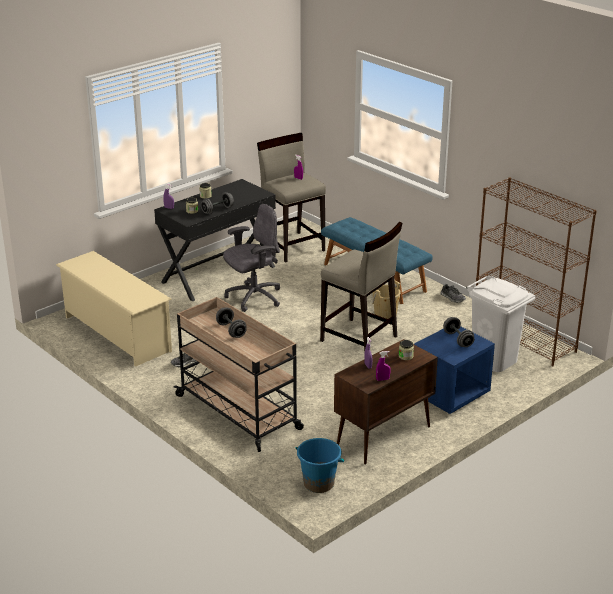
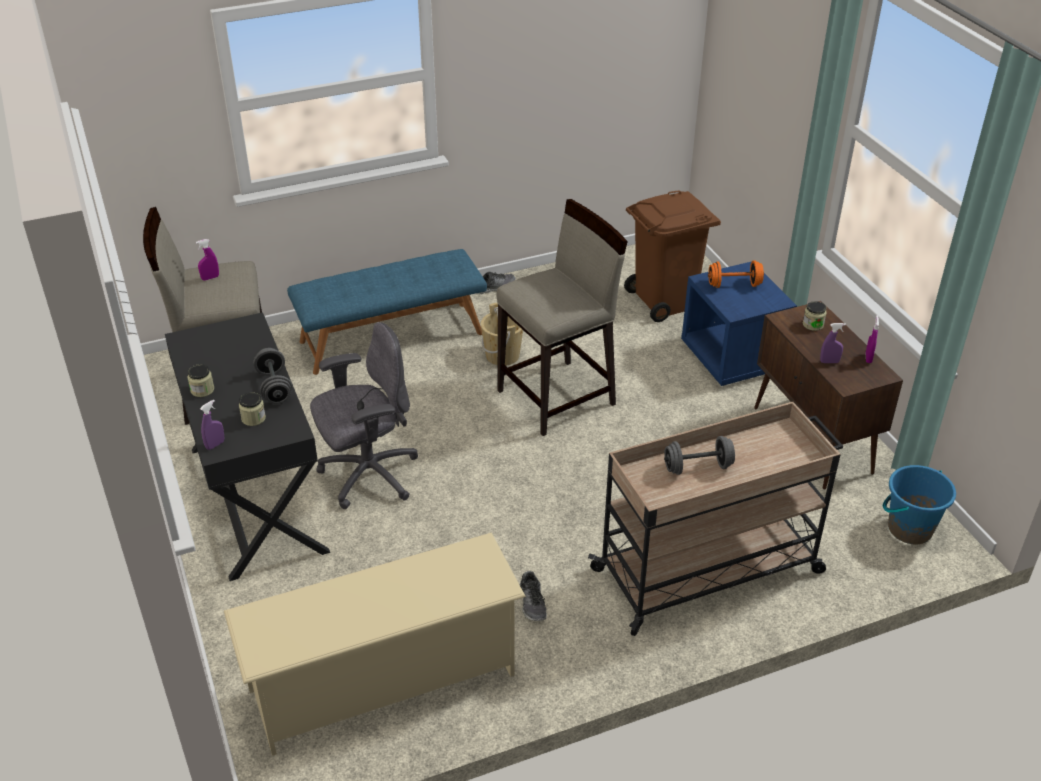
camera: 70 degrees left, 10 degrees up
(253, 298) = (368, 475): grey office chair -> grey office chair turned 75 degrees clockwise
(458, 340) = (734, 284): grey dumbbell -> orange dumbbell
(493, 360) = (665, 301): white trash can -> brown trash can
(524, 339) = (628, 265): brown bookcase -> none

